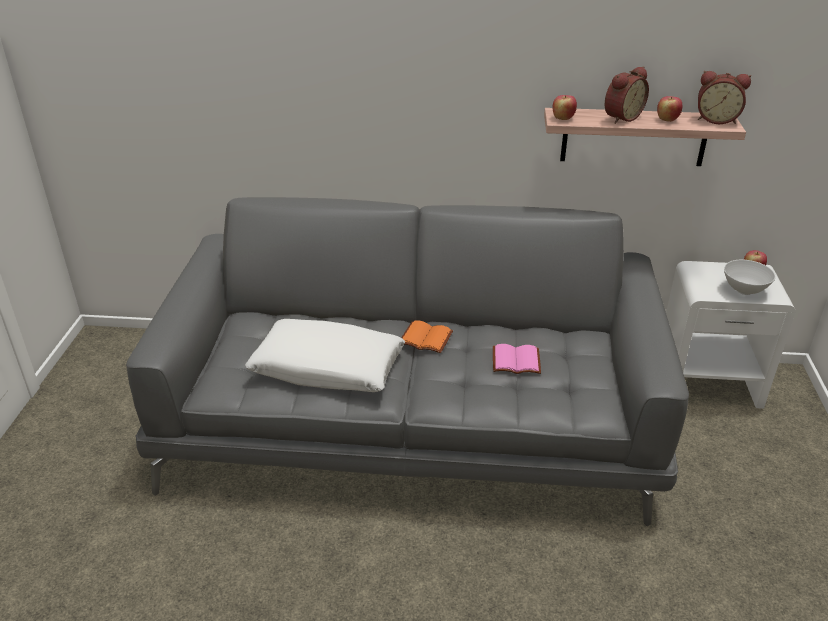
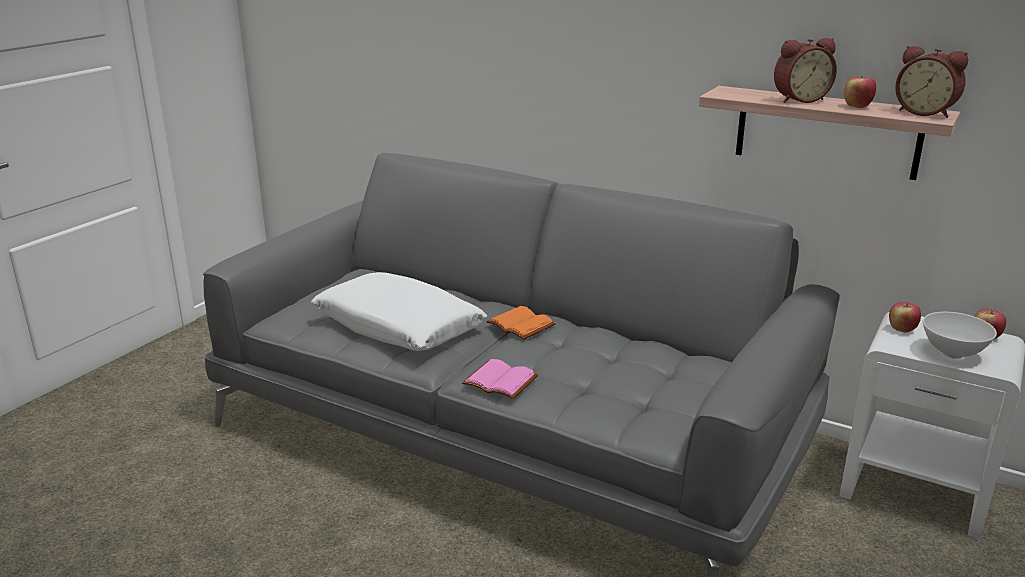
camera: 25 degrees right, 10 degrees down
(517, 360) = (603, 364): pink book -> pink book (502, 380)
(563, 118) = (726, 93): apple -> apple (902, 329)

